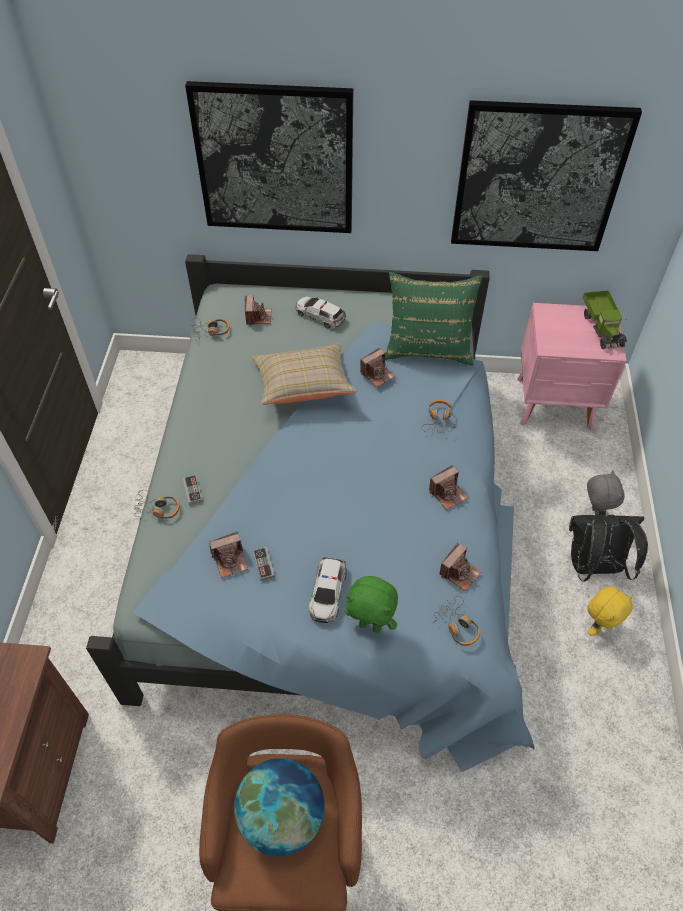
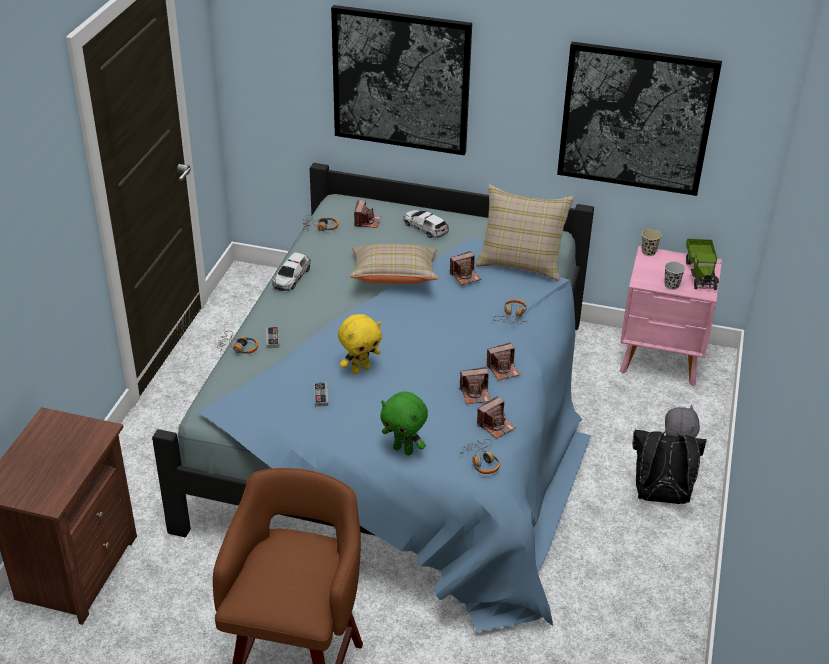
camera: 10 degrees right, 15 degrees down
(230, 560) = (292, 389): camera -> camera (475, 394)
(282, 817) = (289, 566): globe -> none
(327, 593) = (372, 422): toy car -> toy car (291, 277)
(429, 346) = (521, 261): green pillow -> beige pillow
(545, 309) = (648, 252): none -> beige cup
(578, 348) = (671, 285): none -> black cup
(598, 626) = (650, 545): yellow plush toy -> yellow plush toy (360, 369)

